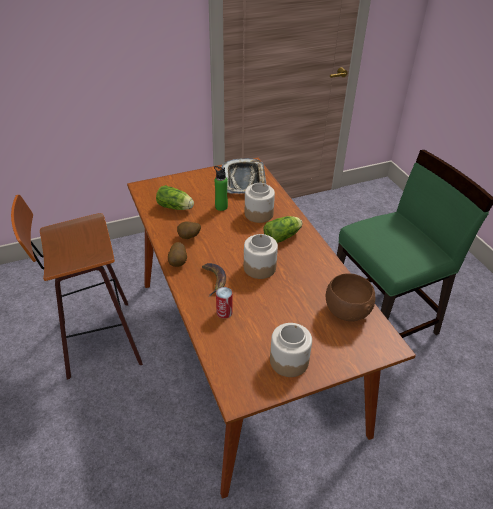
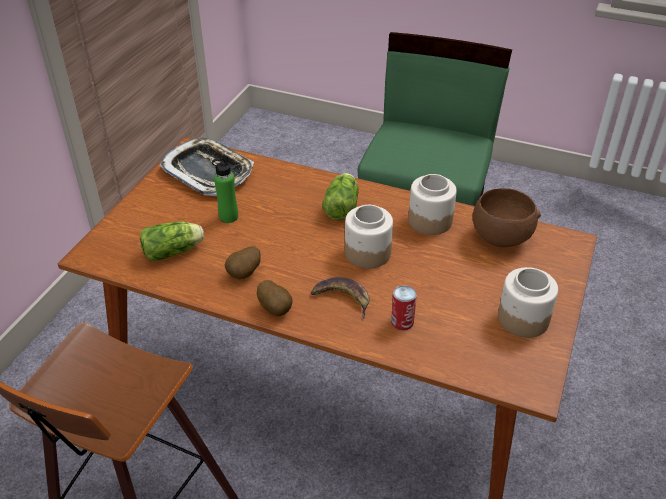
camera: 45 degrees left, 0 degrees up
(259, 214) = (282, 198): jar -> jar (429, 221)

